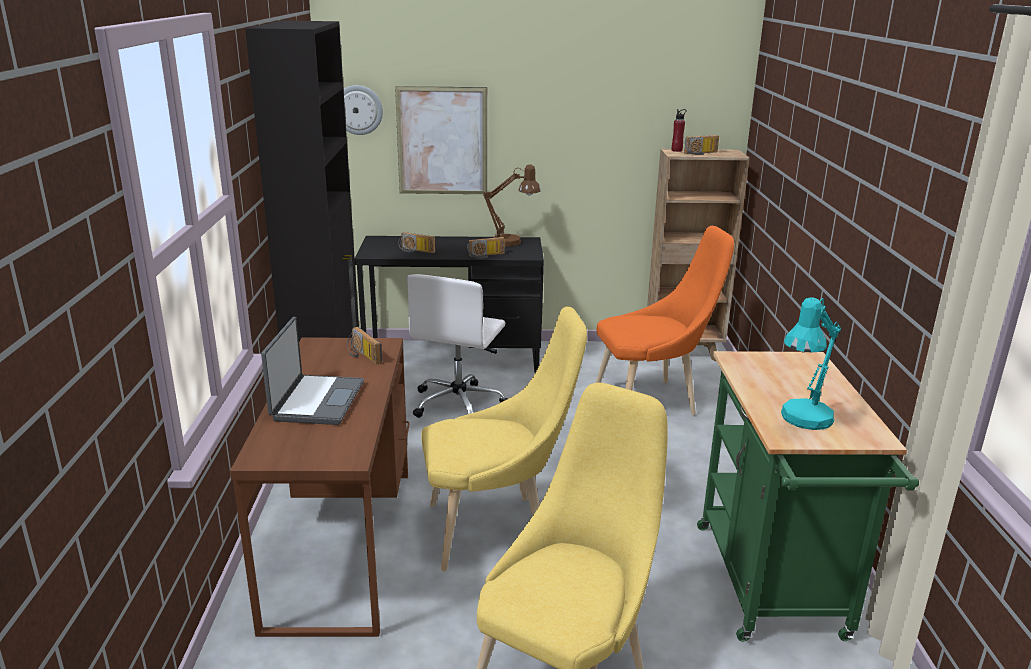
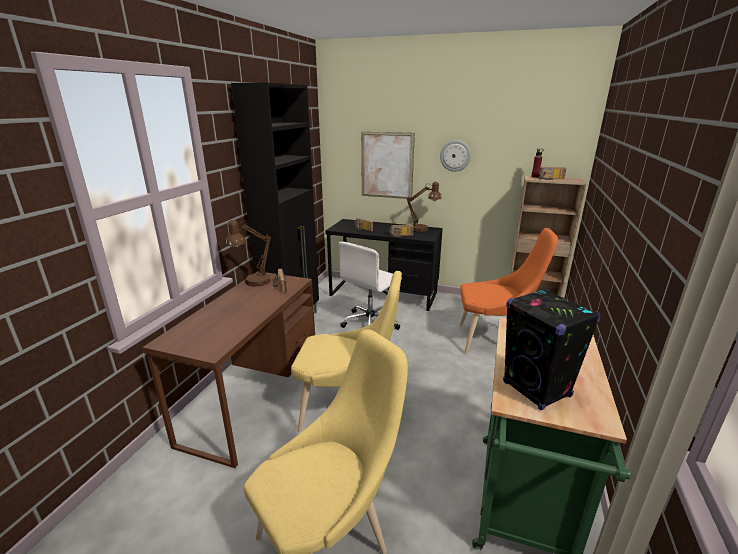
camera: 20 degrees right, 0 degrees up
(313, 356) = (253, 283): none -> brown table lamp
(316, 401) = (229, 311): laptop -> none
(358, 110) = (341, 145): wall clock -> wall clock (455, 155)
(802, 421) = (536, 390): turquoise table lamp -> black speaker

